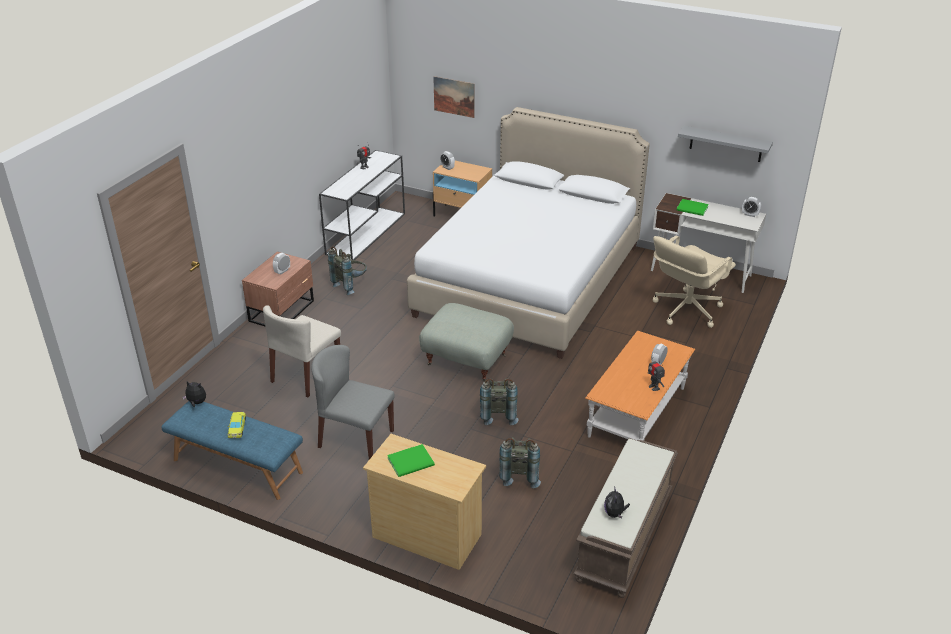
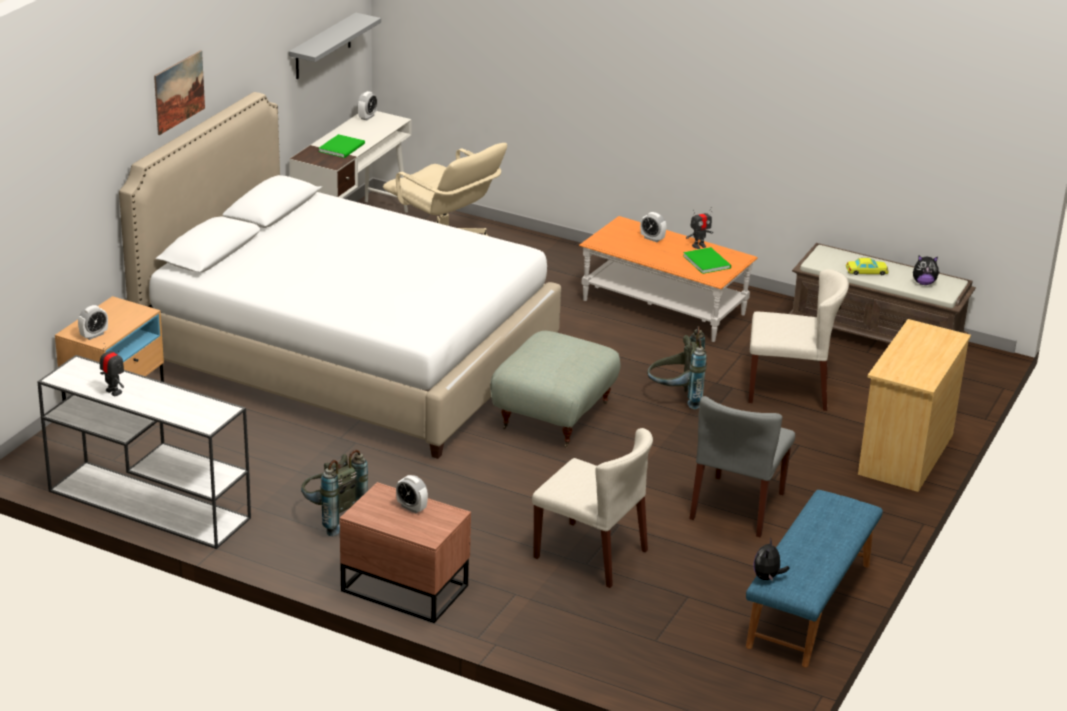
camera: 90 degrees left, 5 degrees down
(237, 427) = (817, 536): yellow toy car -> yellow toy car (867, 271)
(412, 462) = (916, 361): green book -> green book (707, 261)
(454, 96) = (51, 214): picture -> picture (179, 92)
(519, 474) = (789, 390): grey backpack -> beige chair

